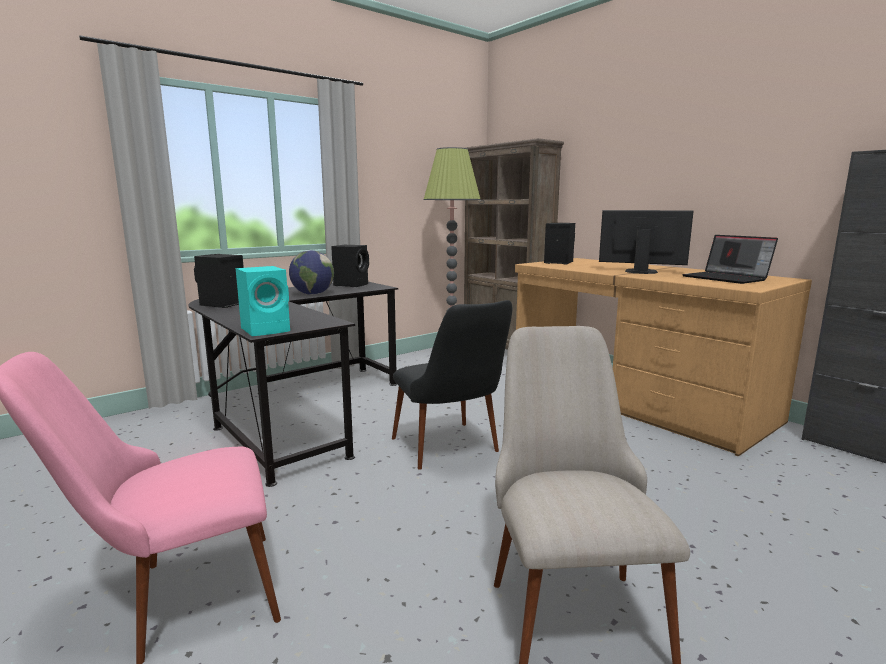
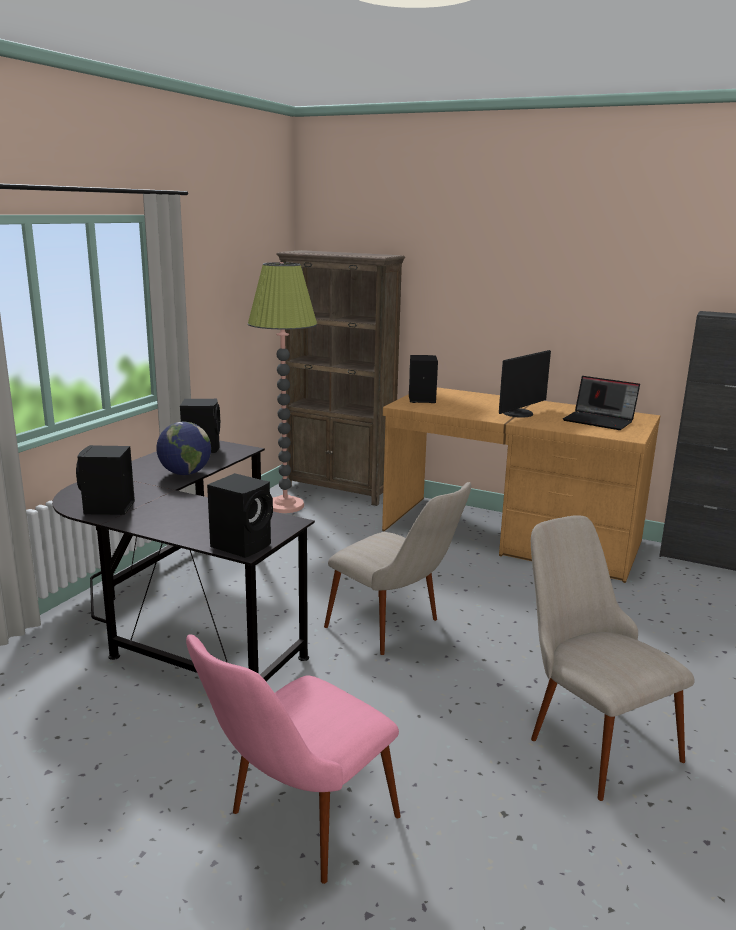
camera: 25 degrees left, 5 degrees up
(267, 330) = (242, 545): turquoise speaker -> black speaker
(452, 452) = (396, 630): black chair -> beige chair
(641, 271) = (519, 414): monitor -> monitor turned 135 degrees clockwise

